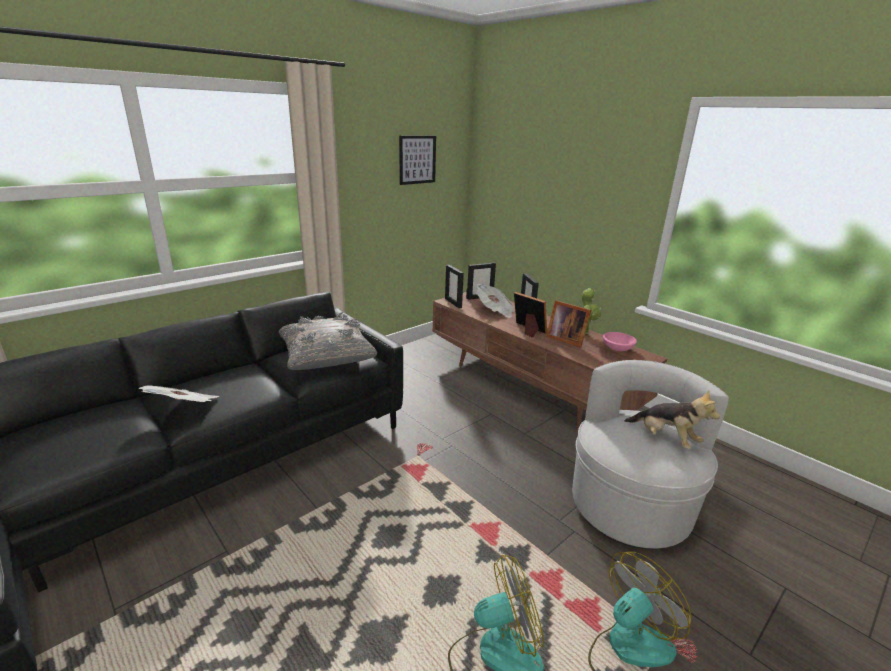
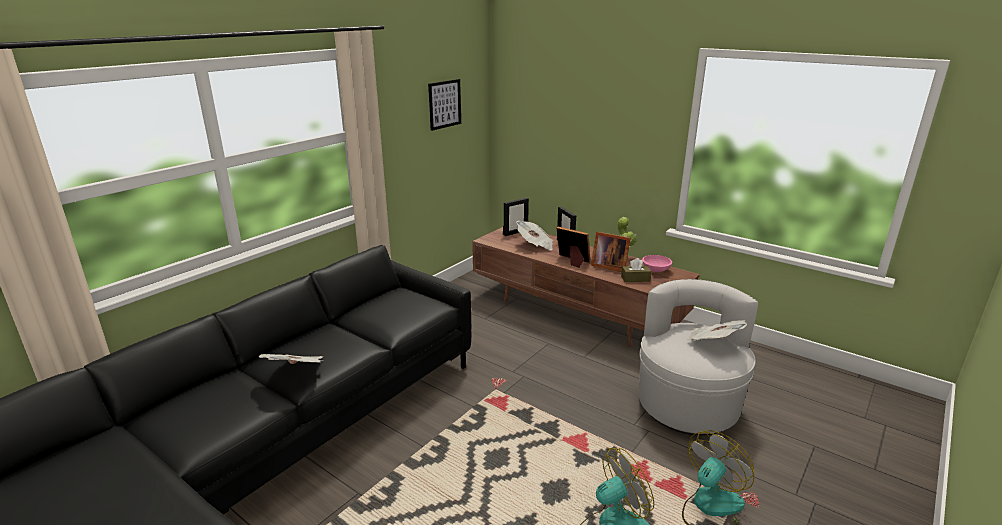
camera: 10 degrees left, 0 degrees up
(327, 358) = (402, 309): grey pillow -> none
(453, 303) = (493, 241): picture frame -> none
(591, 355) = (635, 279): none -> brown tissue box
(665, 439) = (713, 342): plush toy -> newspaper

